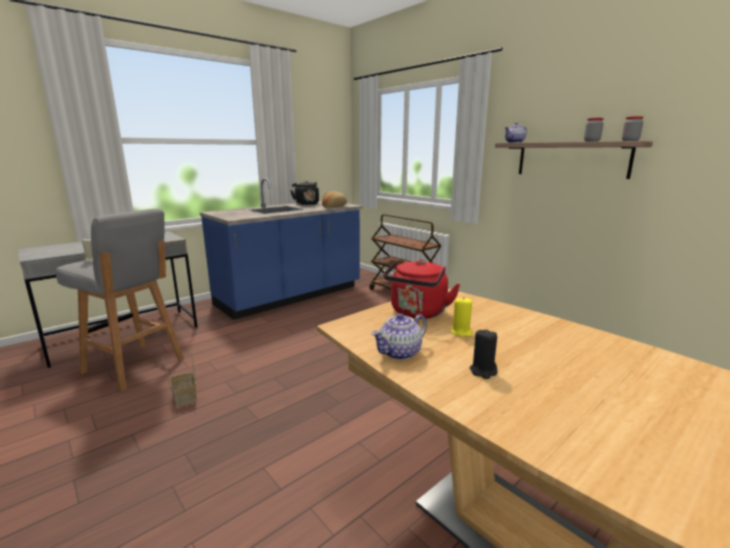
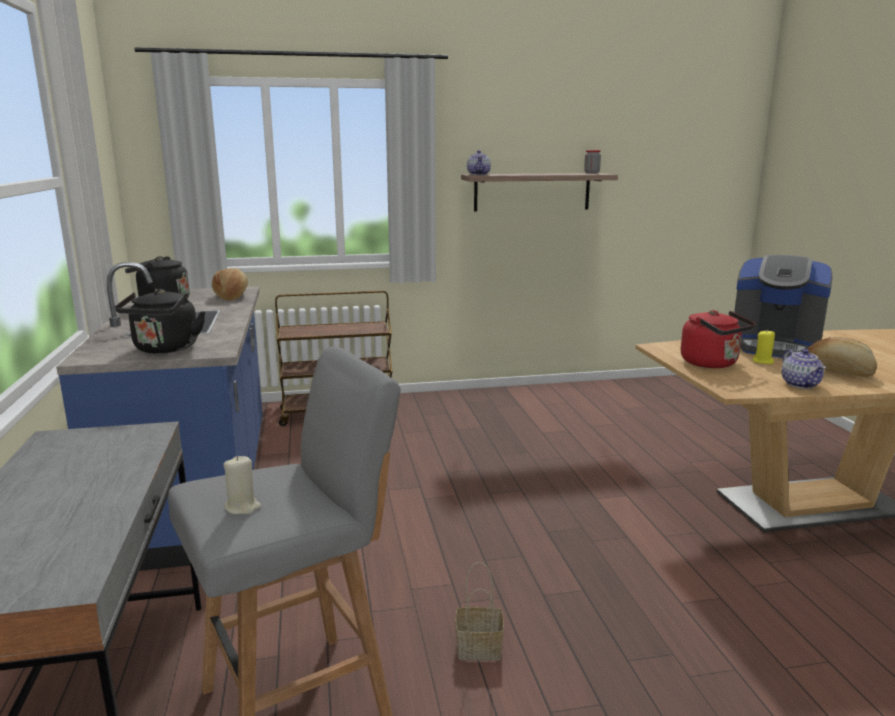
camera: 60 degrees left, 0 degrees up
(231, 214) = (165, 349): none -> black kettle
(483, 371) = (837, 371): black candle -> bread
(535, 334) = (774, 347): none -> coffee machine
(591, 141) = (566, 174): jar -> none

